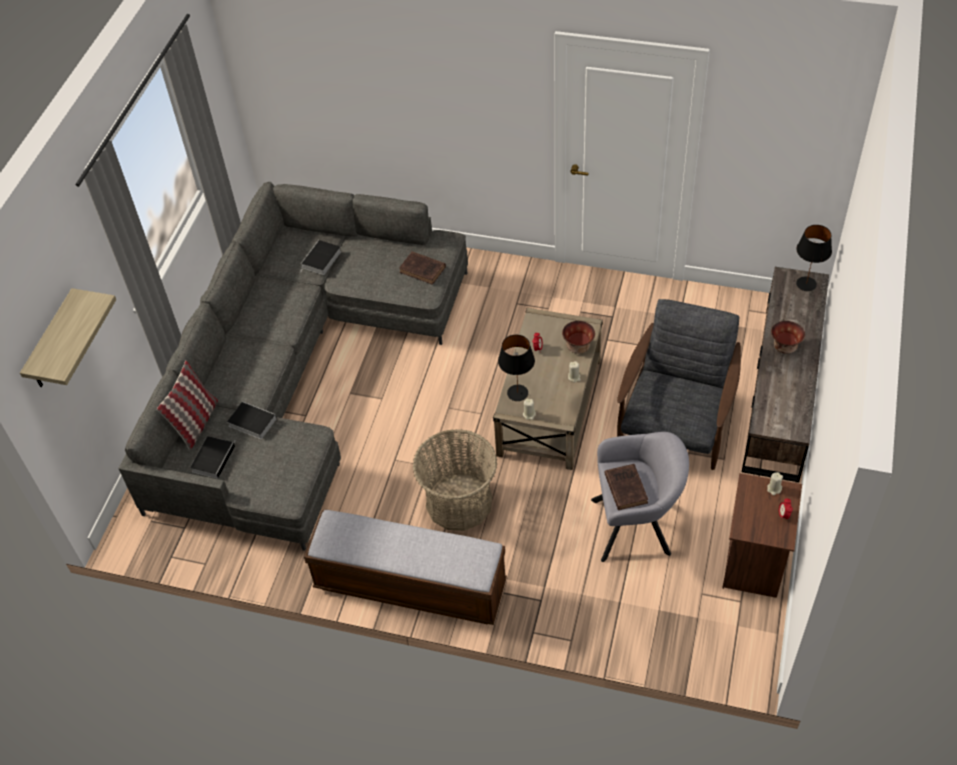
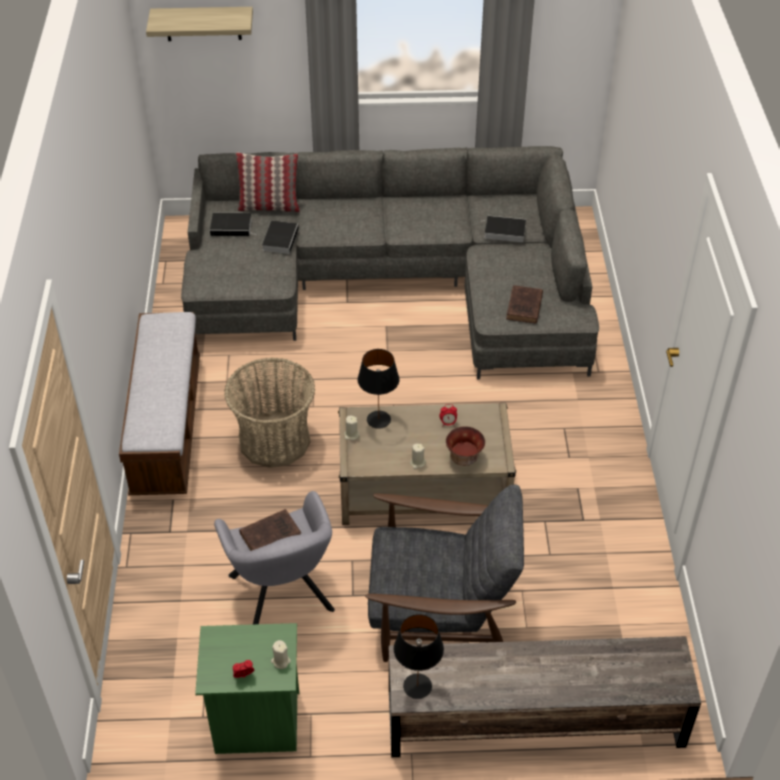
camera: 70 degrees right, 5 degrees down
(754, 564) = (256, 724): brown nightstand -> green nightstand
(784, 347) = (543, 665): bowl -> none
(806, 284) = (669, 677): black table lamp -> black table lamp (417, 686)

